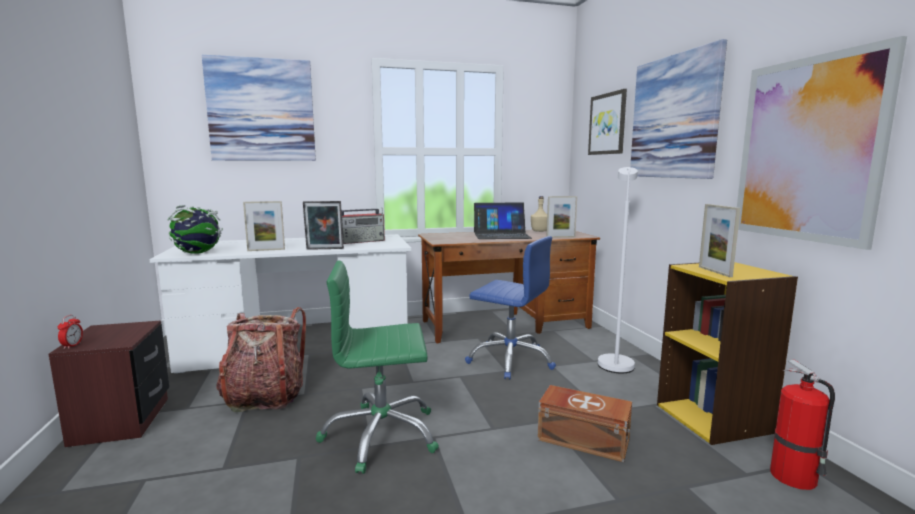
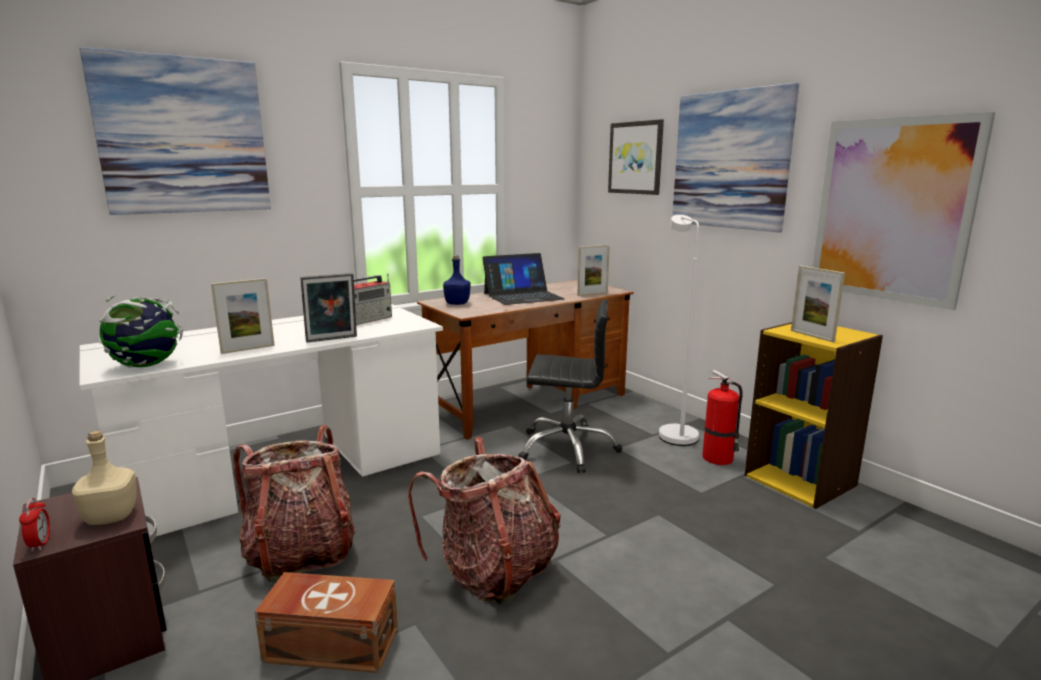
camera: 20 degrees left, 5 degrees up
(381, 435) = (494, 571): green office chair -> backpack
(444, 236) = (457, 303): none -> blue bottle
(510, 360) = (567, 448): blue office chair -> black office chair
(540, 231) = (557, 286): beige bottle -> beige bottle (111, 517)
(582, 438) = (703, 527): brown storage box -> brown storage box (331, 643)
(795, 478) = (897, 526): fire extinguisher -> fire extinguisher (719, 458)

